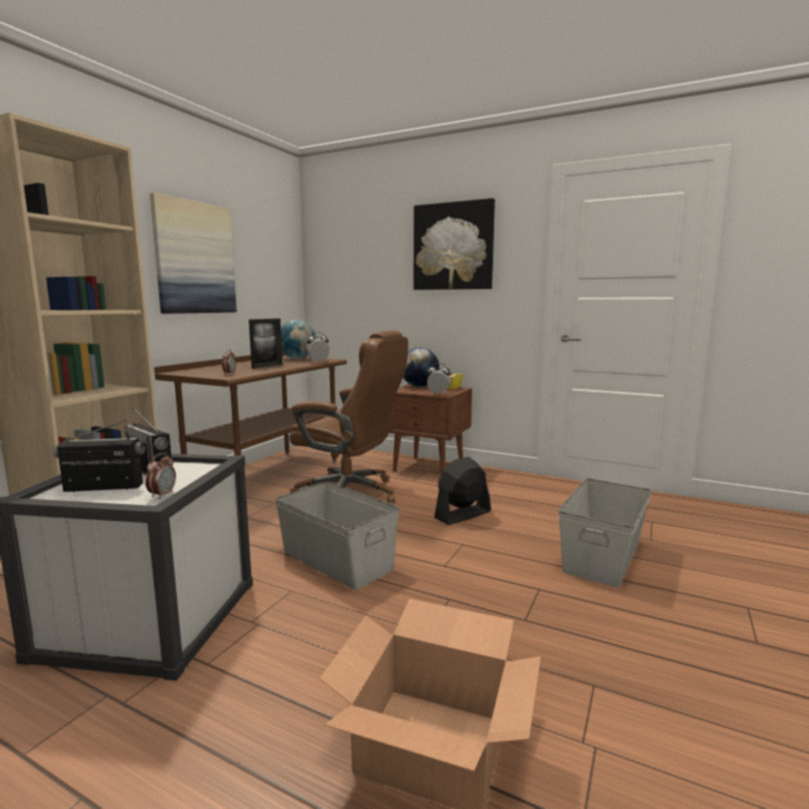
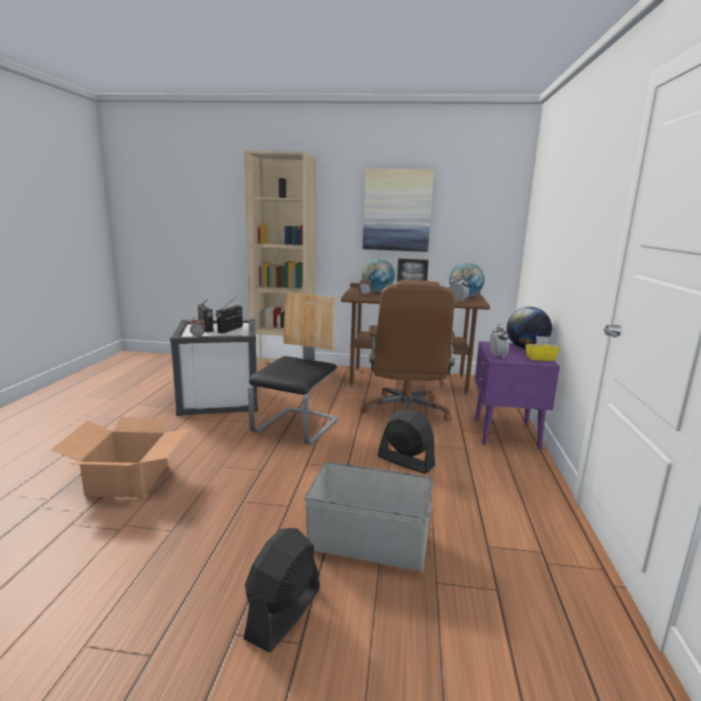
camera: 70 degrees right, 5 degrees up
(214, 370) = (377, 291): none -> globe
(337, 559) = (297, 427): grey storage box -> chair
(429, 468) = (505, 433): brown nightstand -> purple nightstand
(453, 246) = (581, 194): picture -> none
(716, 611) = (283, 613): none -> black fan

